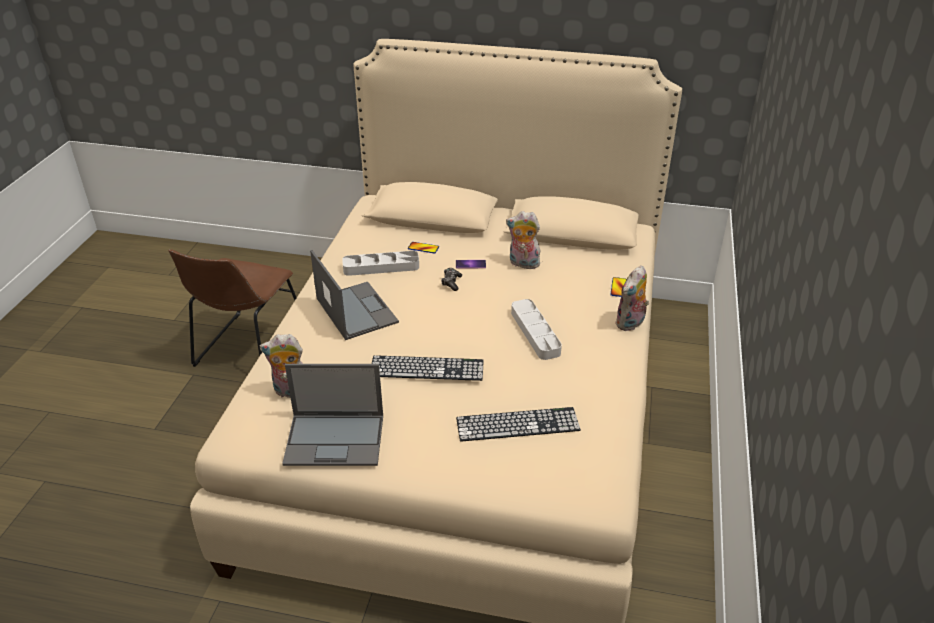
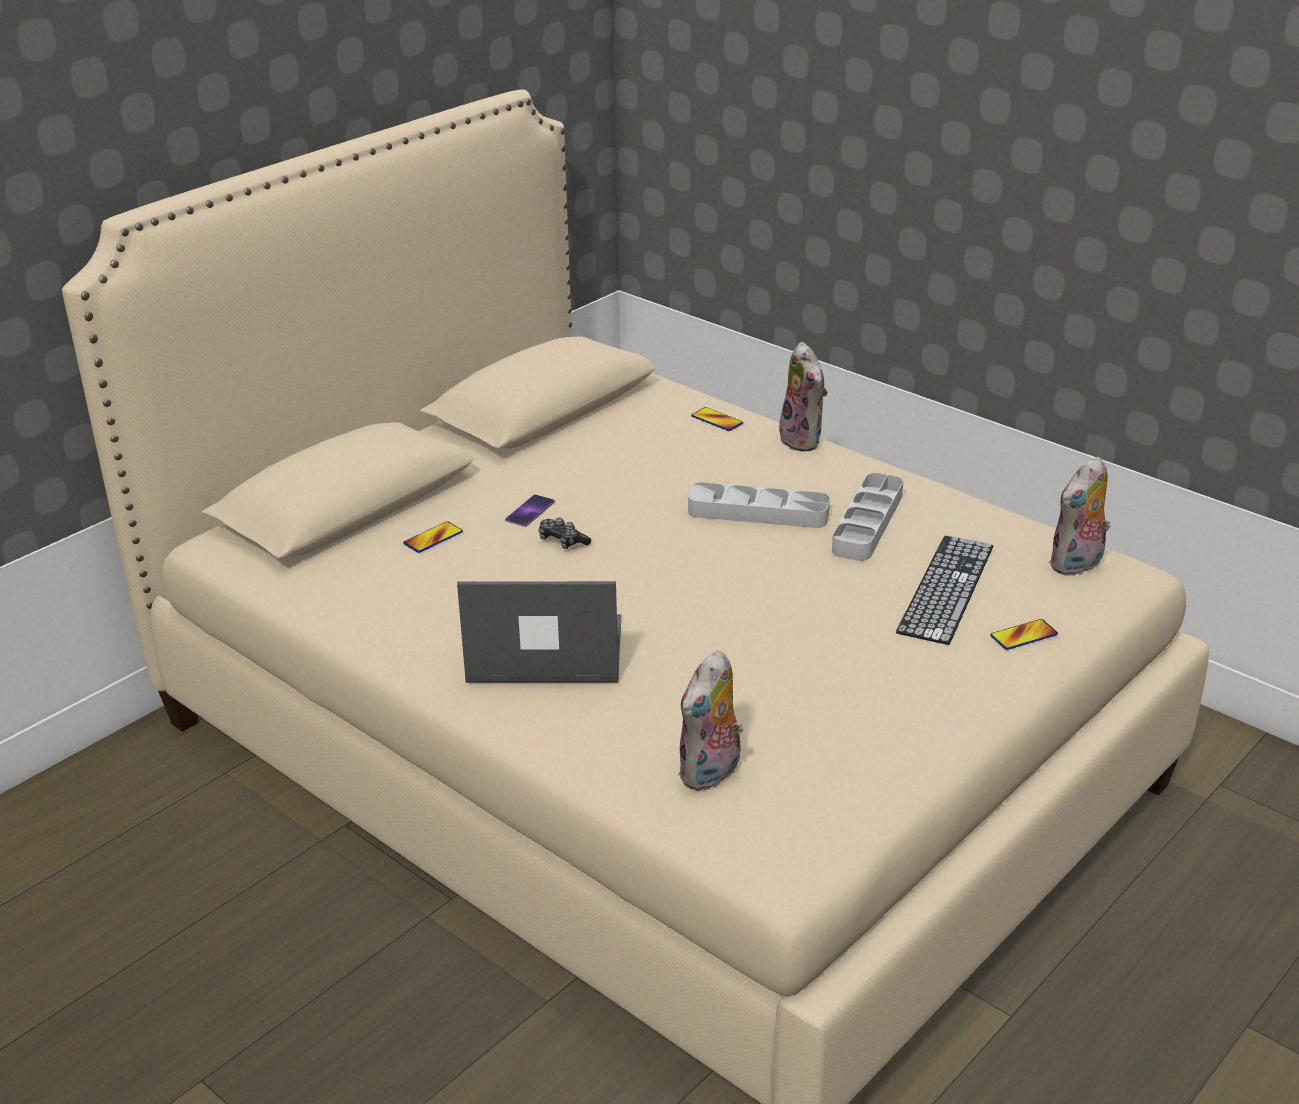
camera: 60 degrees left, 5 degrees down
(248, 350) = (211, 970): brown chair -> none
(336, 439) = (870, 753): laptop -> none
(381, 267) = (441, 593): grey tray -> grey tray (867, 523)
(427, 368) = (768, 622): keyboard -> none
(491, 469) = (1023, 636): none -> phone
(522, 264) = (579, 469): plush toy -> plush toy (1077, 565)

